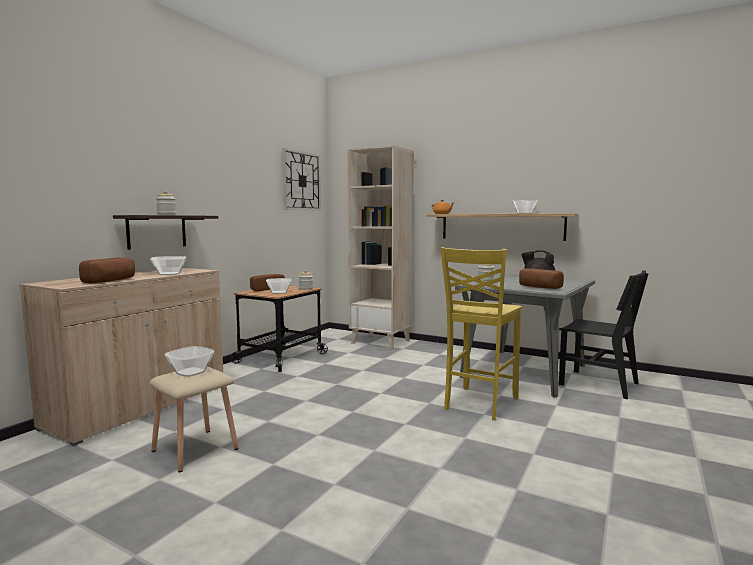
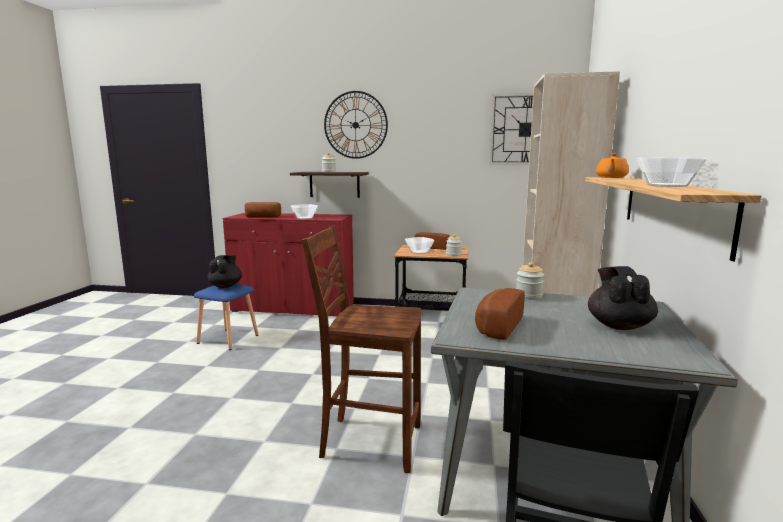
camera: 70 degrees right, 5 degrees up
(140, 406) = (293, 308): beige cabinet -> red cabinet
(177, 160) = (355, 125): none -> wall clock
(190, 372) = (226, 286): bowl -> black teapot
(196, 449) = (229, 339): beige stool -> blue stool
(479, 404) = (369, 441): yellow chair -> brown chair

